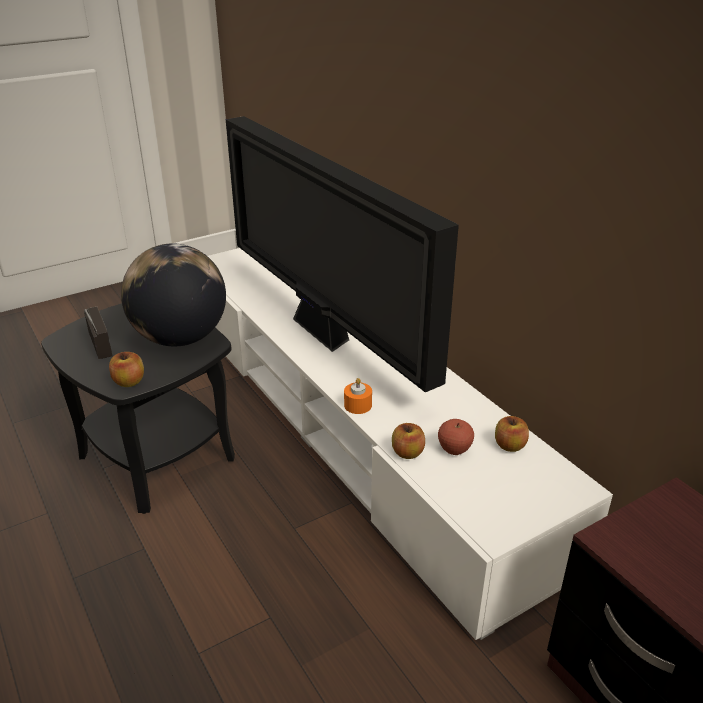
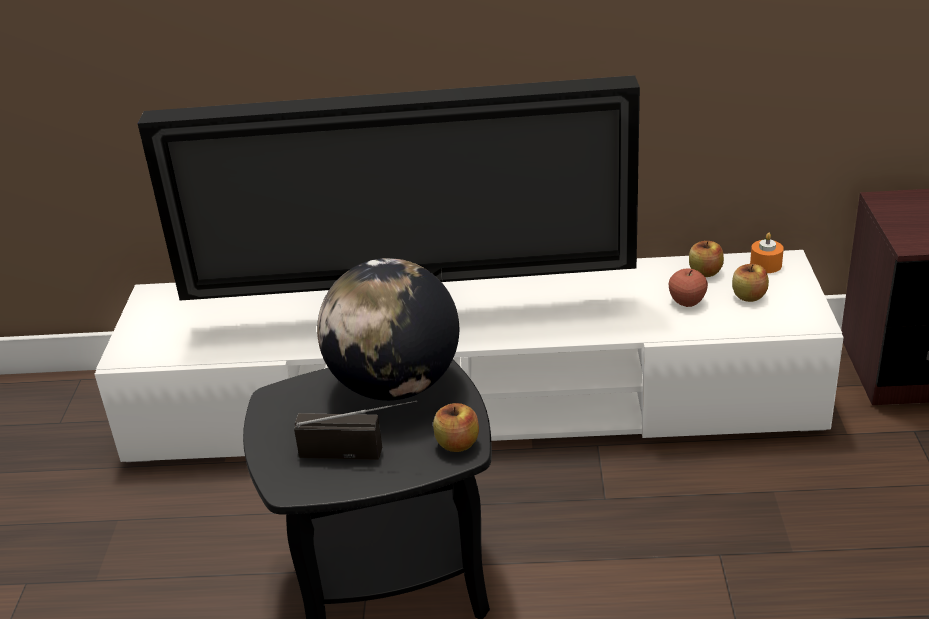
camera: 55 degrees left, 0 degrees up
(358, 405) = (569, 334): orange candle -> orange candle (765, 265)
(407, 453) = (671, 329): apple -> apple (749, 296)

